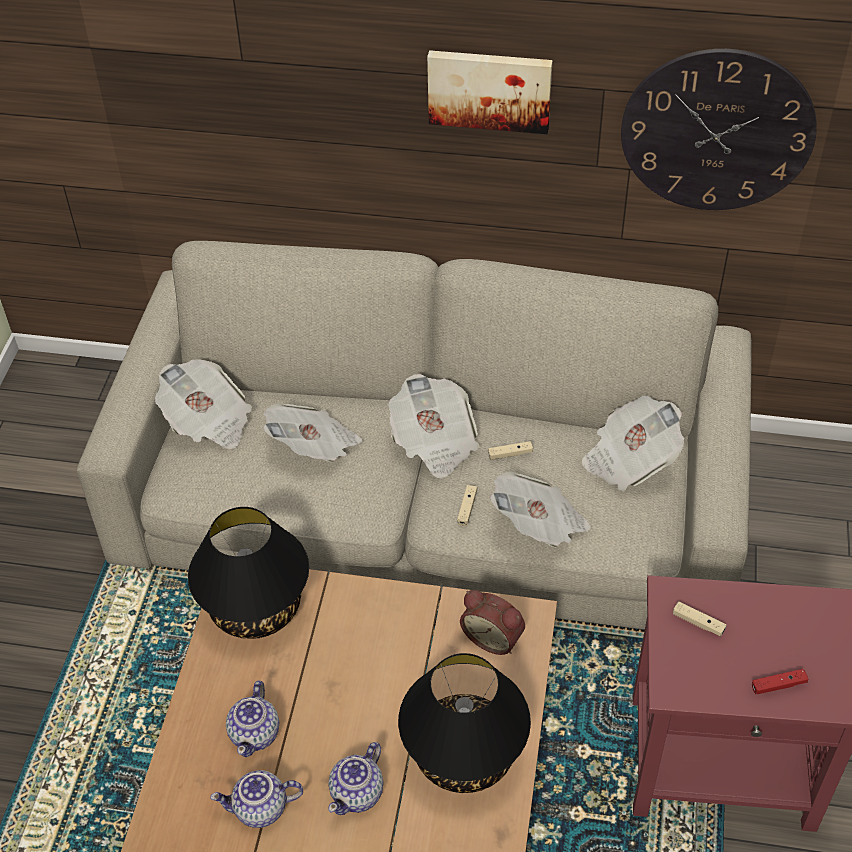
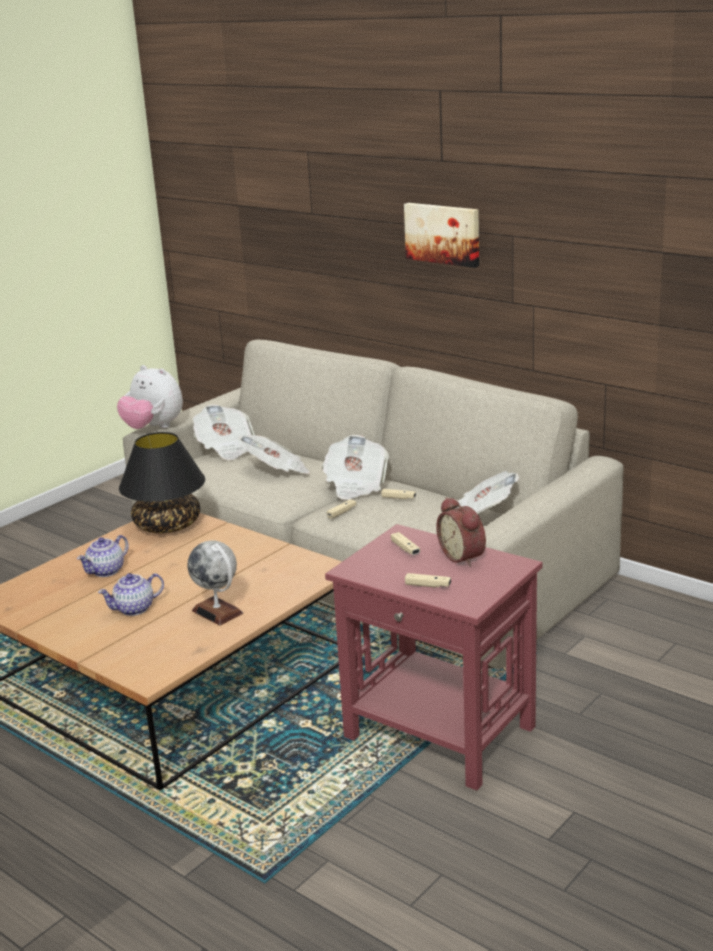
camera: 30 degrees right, 25 degrees down
(113, 440) = (153, 428): none -> plush toy
(260, 809) = (72, 599): teapot -> none
(464, 755) = (217, 612): black table lamp -> globe
(493, 637) = (297, 570): alarm clock -> alarm clock (464, 556)
(539, 525) = (380, 528): newspaper -> none
(717, 131) = (584, 270): wall clock -> none
(778, 685) = (428, 585): red game controller -> beige game controller

